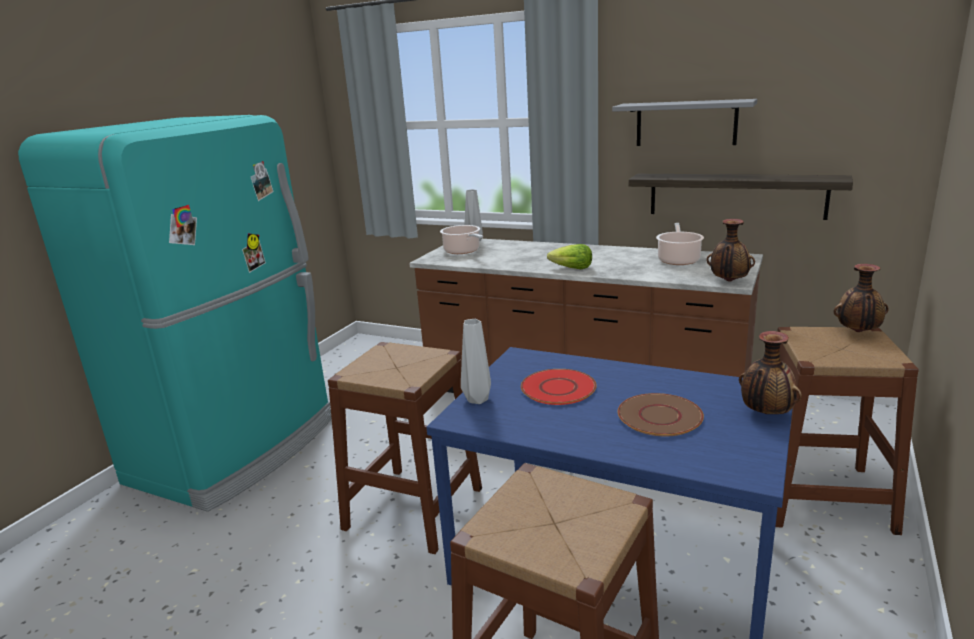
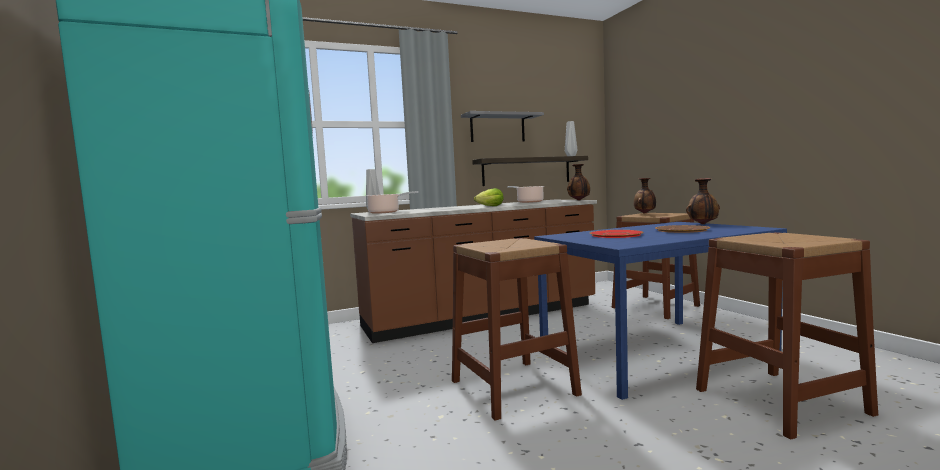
camera: 50 degrees left, 15 degrees down
(478, 400) = (601, 242): grey vase -> grey vase (571, 156)

